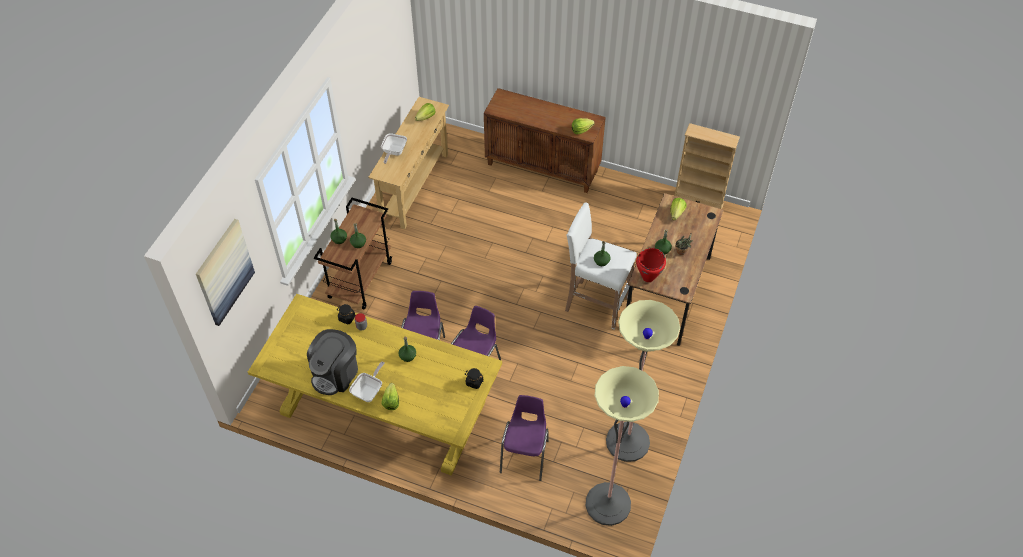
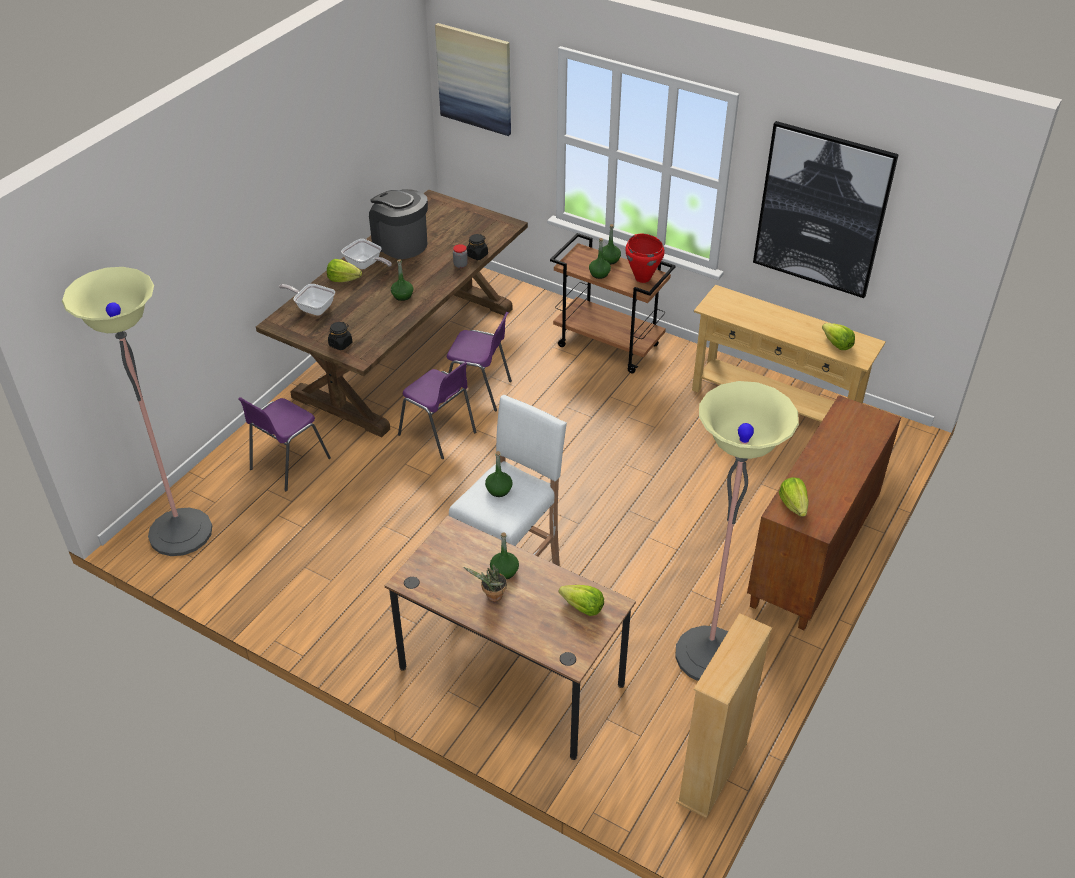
camera: 100 degrees right, 10 degrees down
(369, 81) = (822, 210): none -> picture
(384, 408) = (407, 352): yellow dining table -> brown dining table
(393, 152) = (761, 308): frying pan -> frying pan (312, 308)
(525, 455) = (288, 464): purple chair -> purple chair turned 105 degrees clockwise
(627, 442) = (260, 570): floor lamp -> floor lamp (709, 655)
(647, 277) = (452, 541): red cooking pot -> red cooking pot (642, 278)

